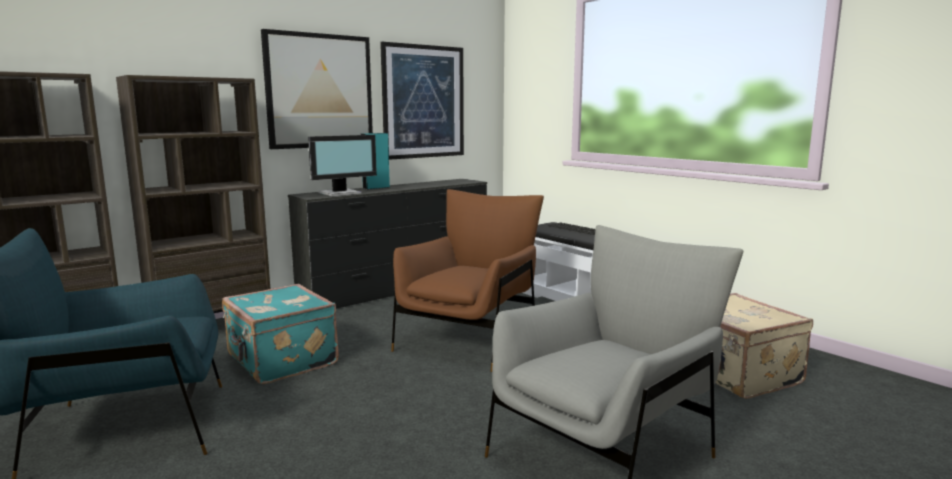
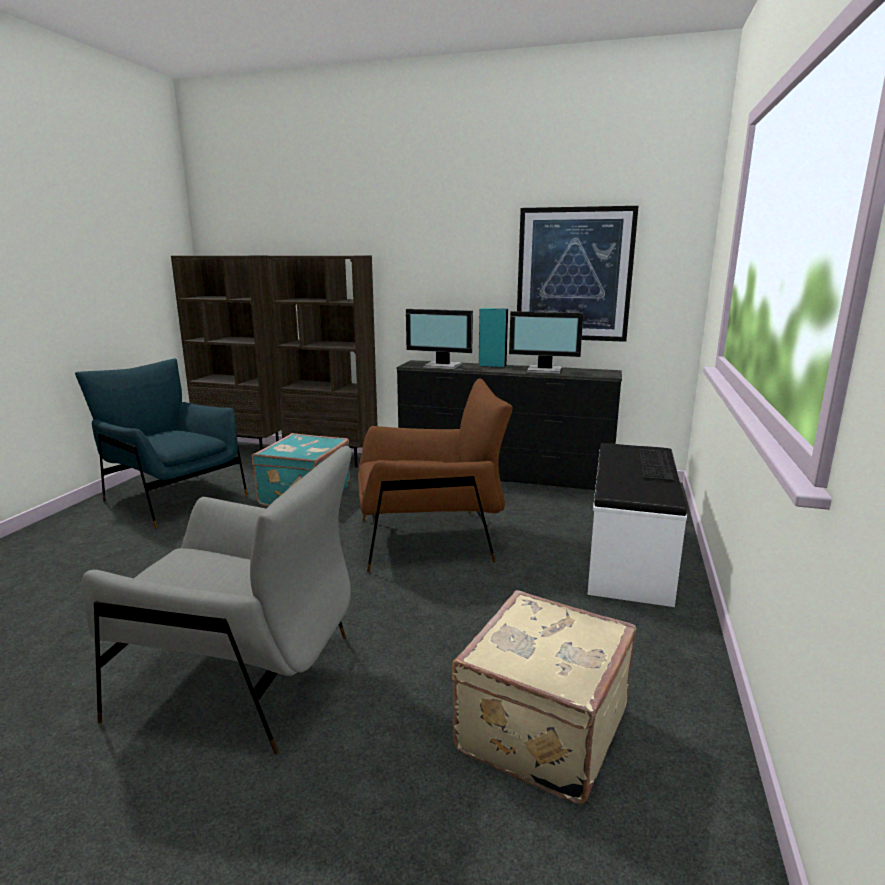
camera: 55 degrees right, 5 degrees up
(319, 91) = (449, 264): picture -> none
(424, 184) = (545, 370): none -> monitor

